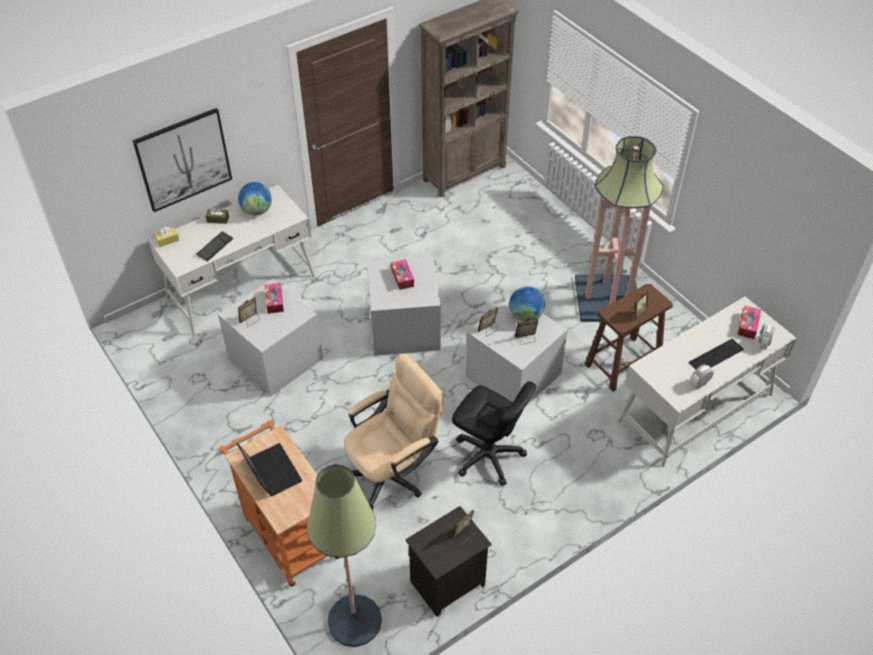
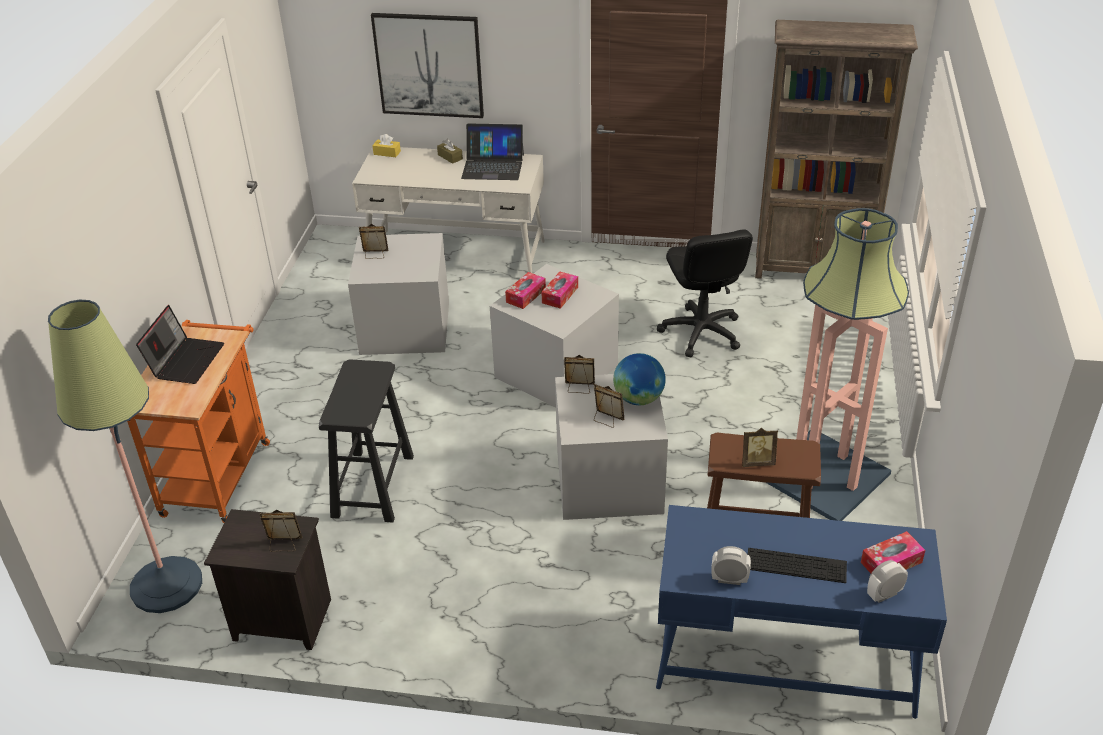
camera: 45 degrees right, 10 degrees down
(215, 247) = (416, 176): keyboard -> none
(257, 210) = (493, 166): globe -> laptop
(274, 301) = (417, 251): tissue box -> tissue box (526, 295)
(393, 471) = (372, 486): beige office chair -> black stool
(488, 456) = (479, 537): black office chair -> black office chair (701, 332)
(695, 408) = (784, 657): white desk -> blue desk

